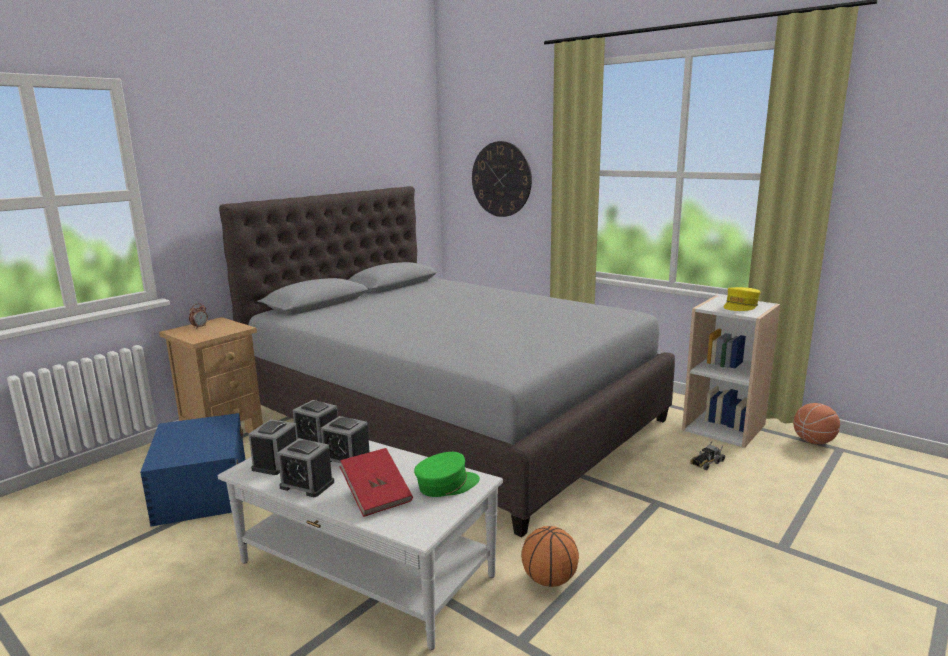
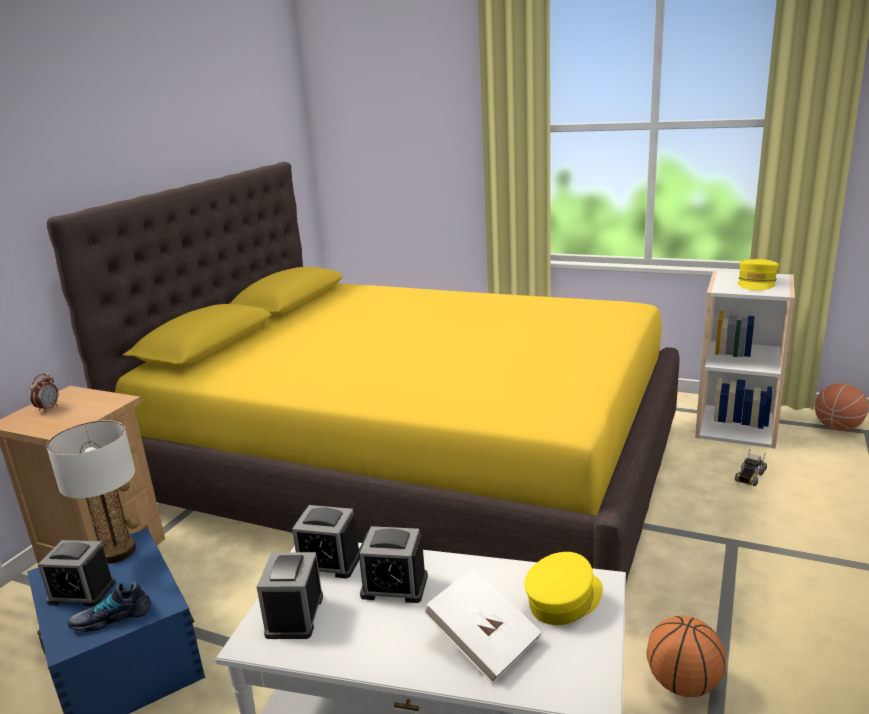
camera: 15 degrees left, 5 degrees up
(189, 454) = (112, 617): none -> shoe
(214, 422) = (117, 551): none -> table lamp
(307, 485) = (369, 645): alarm clock -> alarm clock (81, 592)
(377, 496) = (484, 642): red book -> white book
(446, 485) = (564, 600): green cap -> yellow cap
(450, 415) = (411, 466): grey bed -> yellow bed
(501, 179) = (404, 143): wall clock -> none

